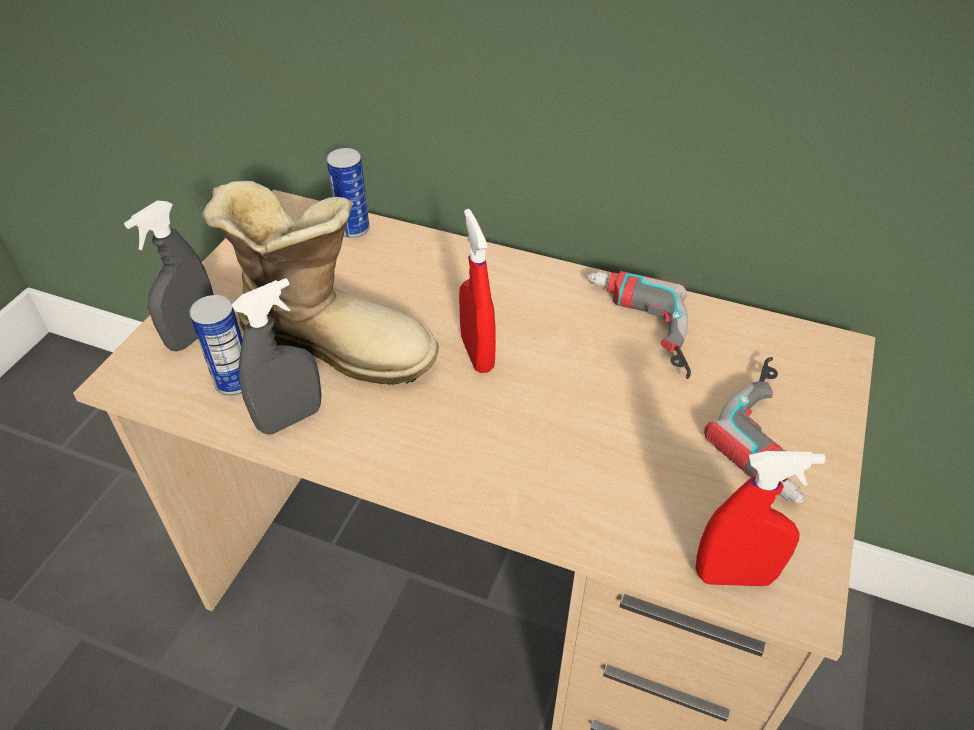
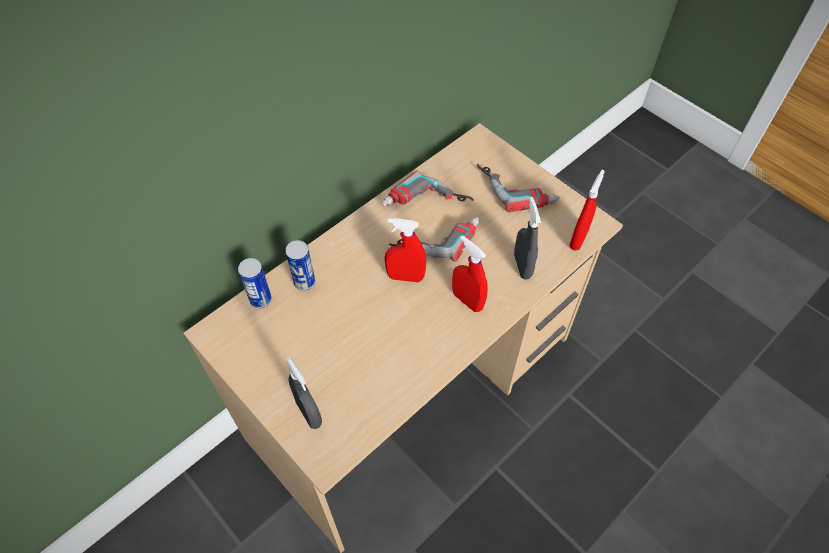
camera: 65 degrees left, 10 degrees up
(234, 383) = (363, 400): can -> can (304, 282)
(290, 419) = (406, 378): grey spray bottle -> grey spray bottle (522, 266)
(335, 340) = (357, 339): boot -> none
(477, 446) = (467, 300): none -> red spray bottle
(582, 362) = (436, 236): none -> power drill

